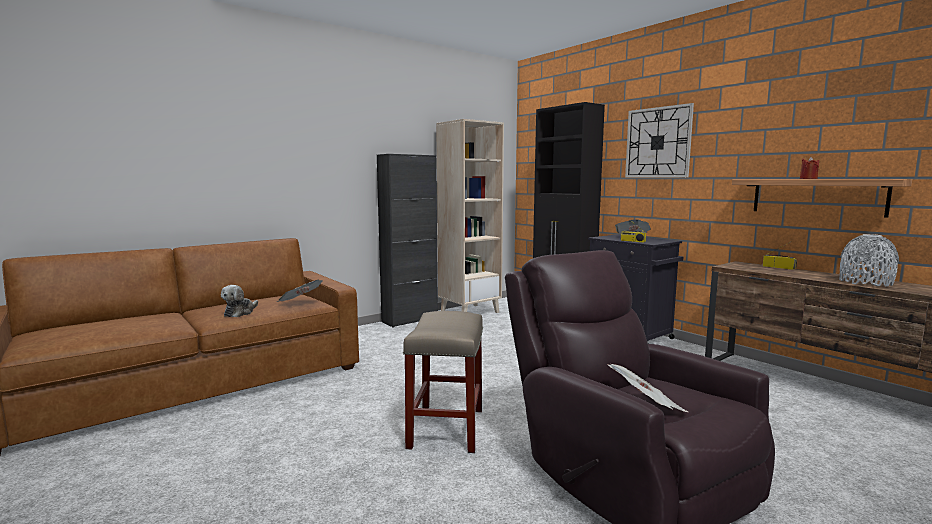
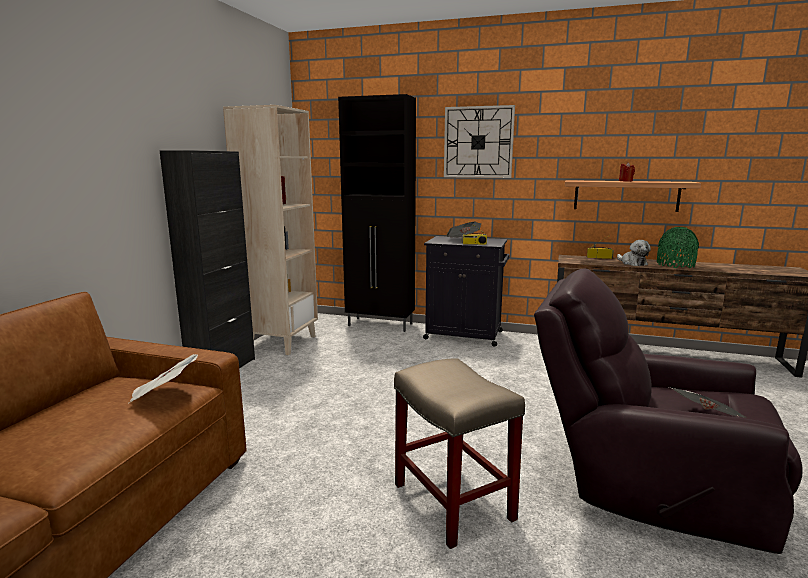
camera: 35 degrees left, 5 degrees up
(240, 312) = (84, 441): plush toy -> plush toy (632, 263)
(865, 282) = (675, 265): grey vase -> green vase

